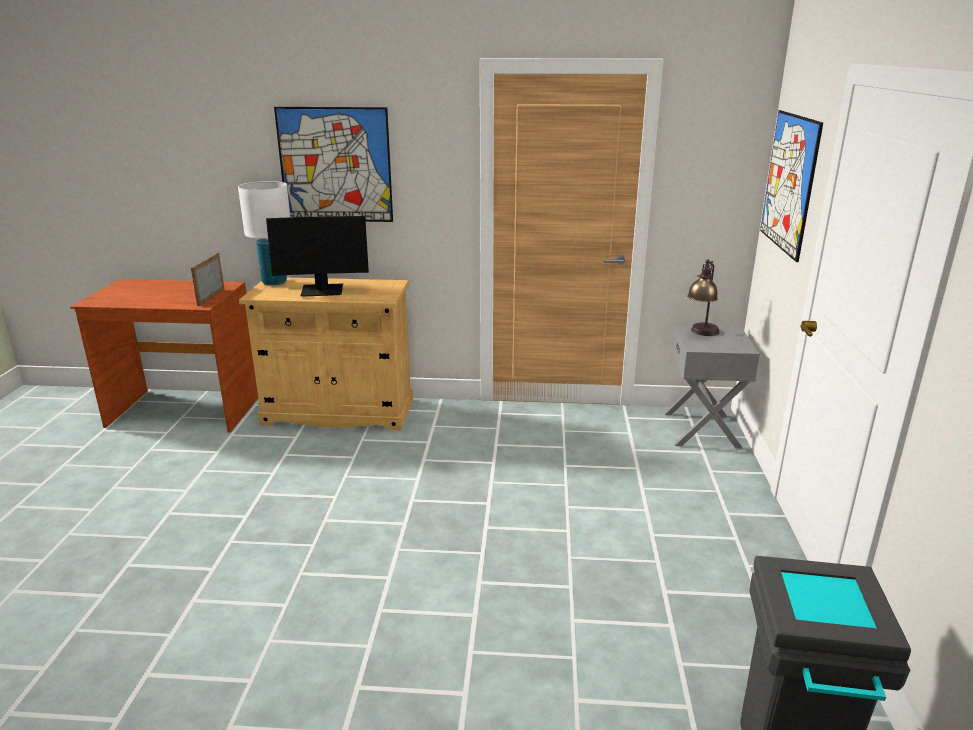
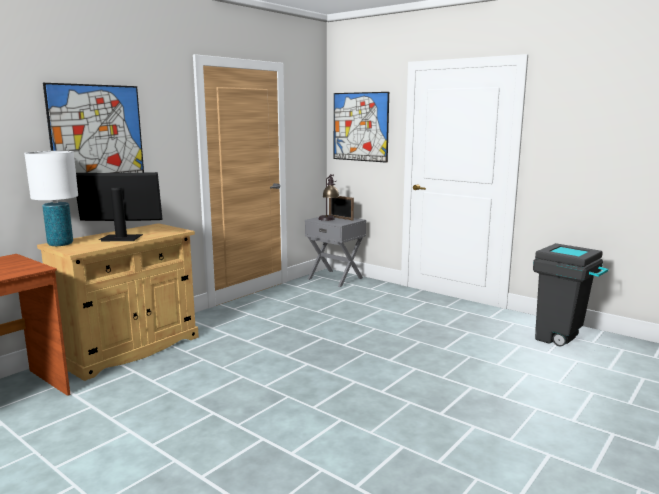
camera: 55 degrees left, 10 degrees down
(210, 297) = (24, 264): picture frame -> picture frame (340, 218)
(322, 291) = (121, 238): monitor -> monitor turned 120 degrees counterclockwise

